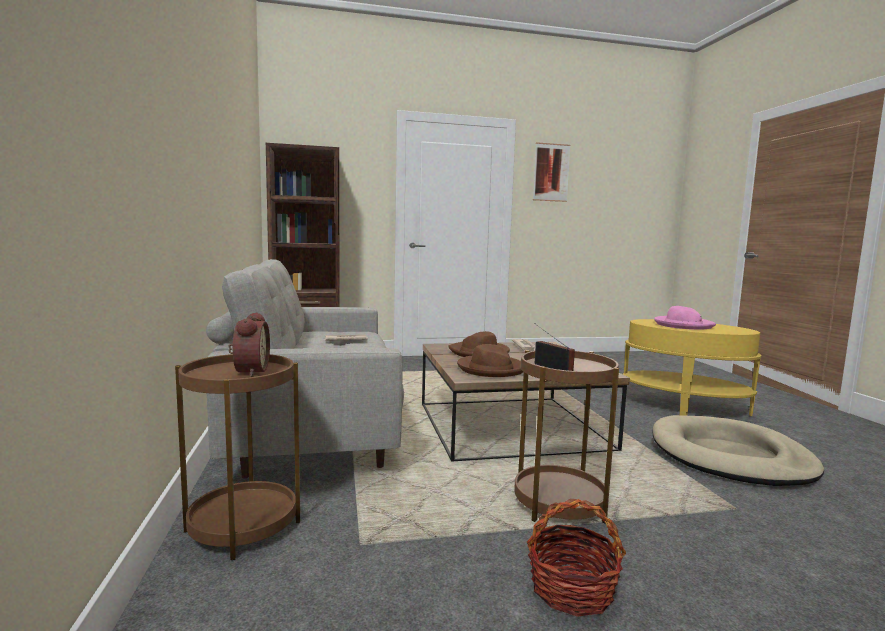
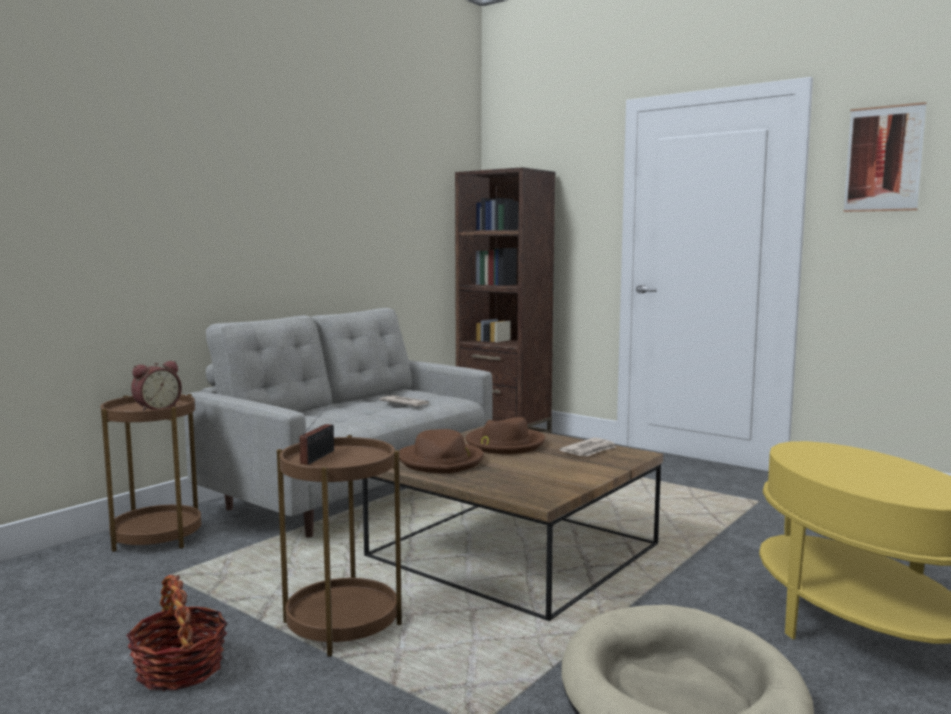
camera: 50 degrees right, 0 degrees up
(682, 325) = (848, 465): pink hat -> none

